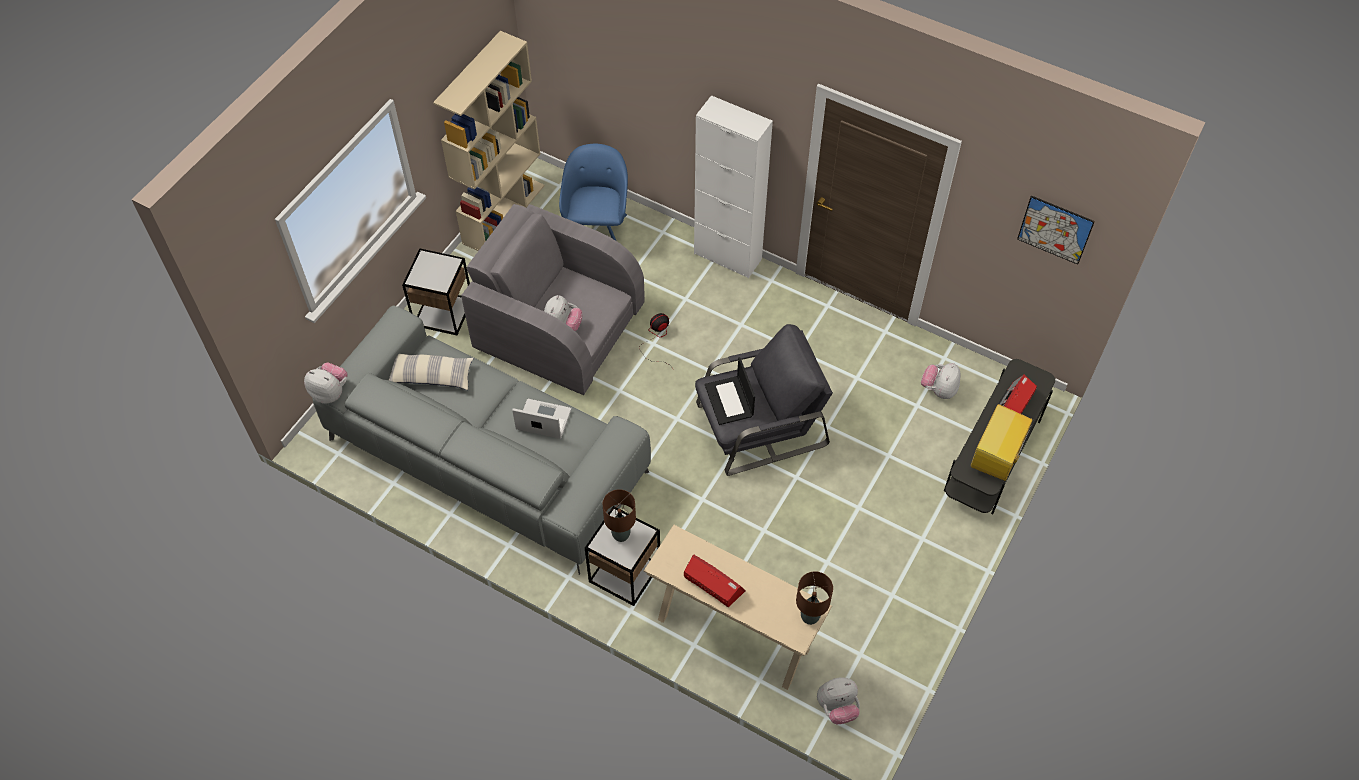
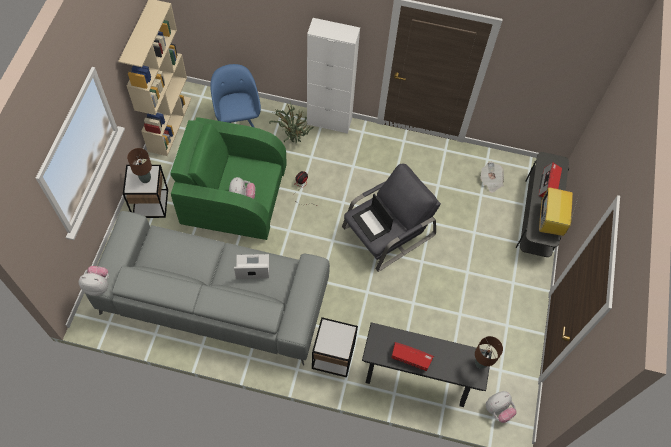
camera: 20 degrees left, 5 degrees up
(431, 376) = (164, 254): pillow -> none
(558, 328) = (233, 196): grey armchair -> green armchair
(621, 534) = (333, 336): brown table lamp -> brown table lamp (145, 179)
(668, 269) = (293, 138): none -> potted plant
(733, 634) = (417, 379): beige console table -> black console table
(939, 390) = (491, 181): plush toy -> newspaper
(1055, 229) = (568, 66): picture -> none

